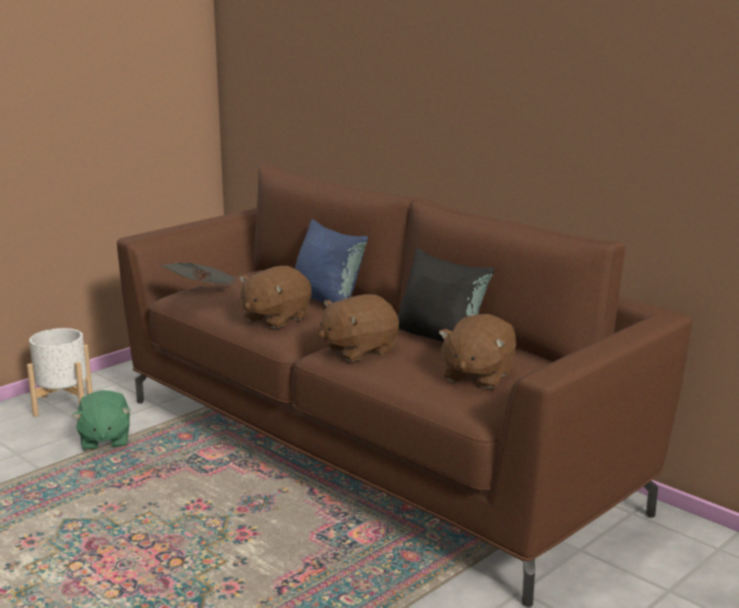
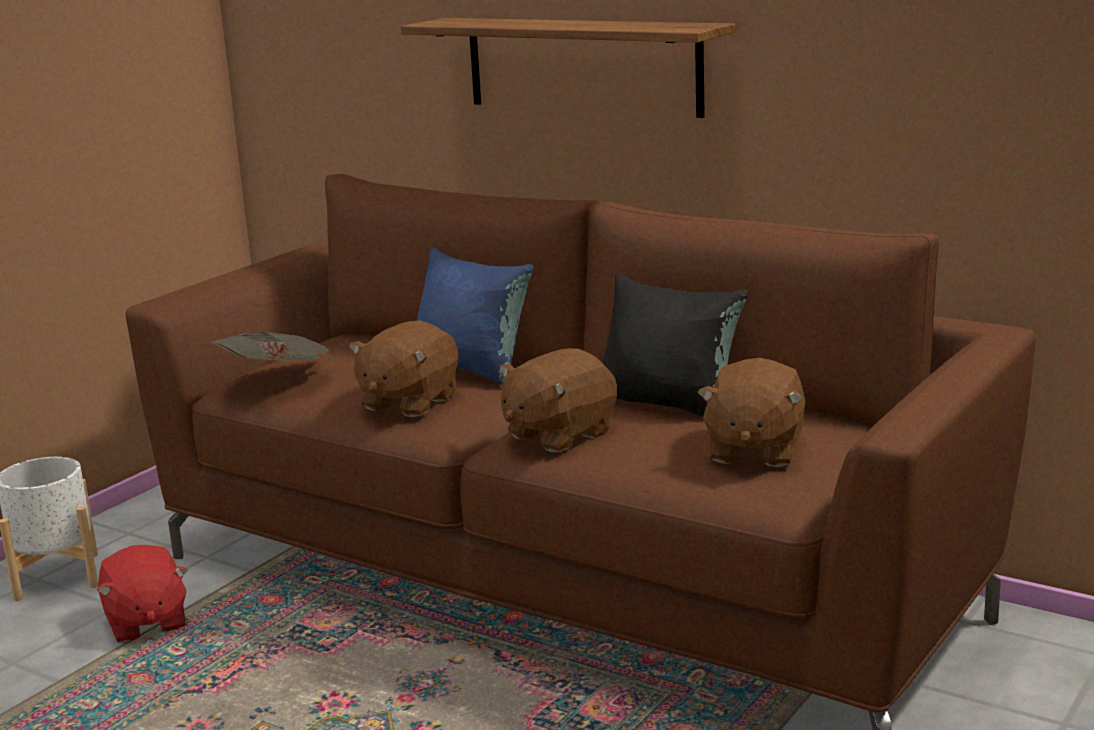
camera: 10 degrees left, 0 degrees up
(104, 440) = (146, 623): green plush toy -> red plush toy
(423, 106) = (582, 65): none -> shelf

